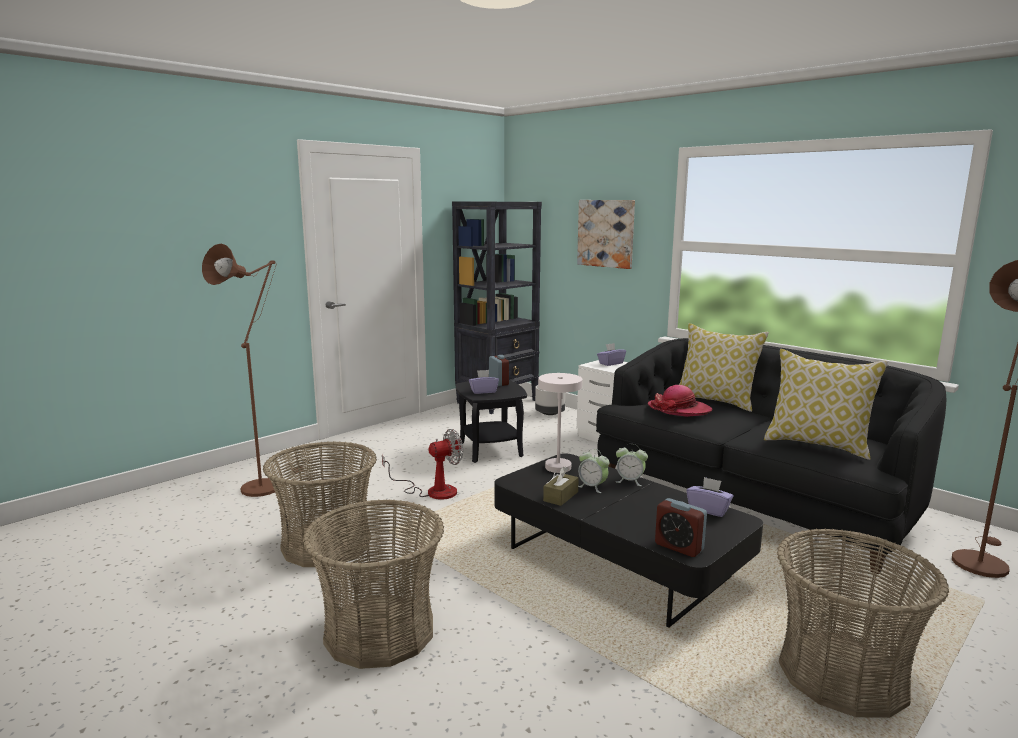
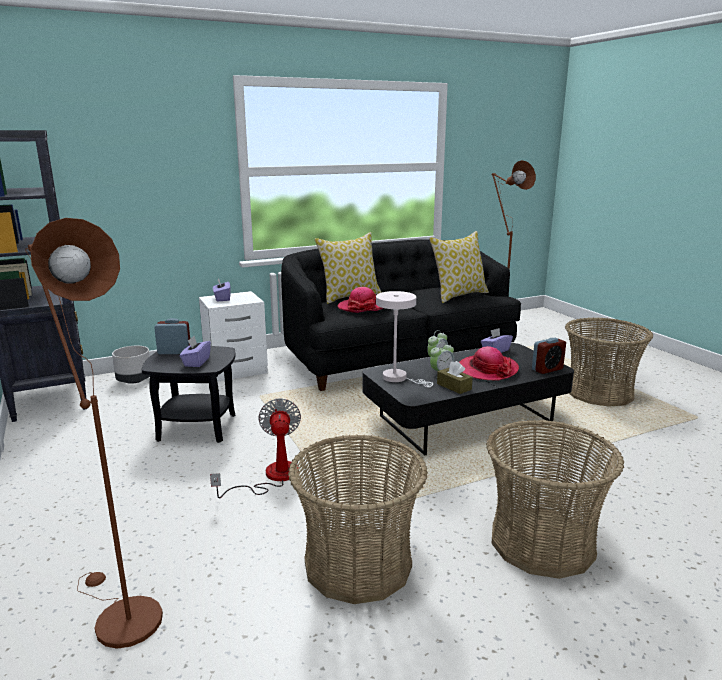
camera: 70 degrees left, 5 degrees up
(606, 233) = (155, 165): picture -> none
(631, 509) = (487, 370): none -> hat

